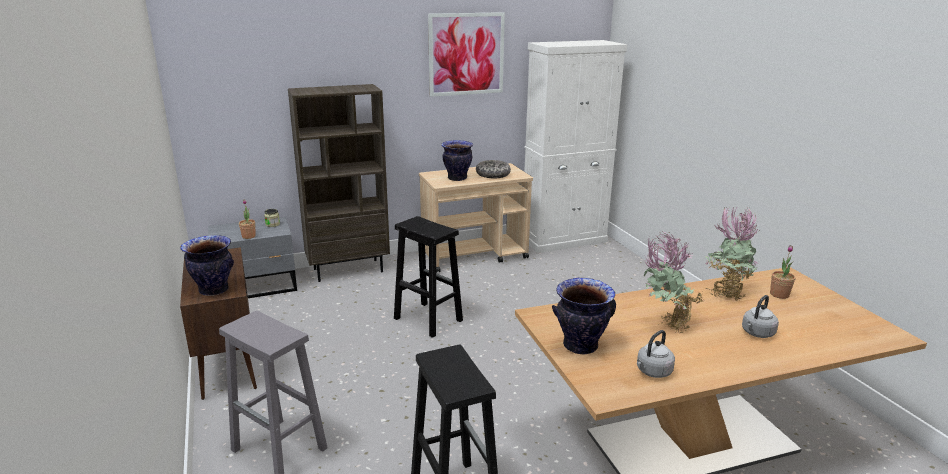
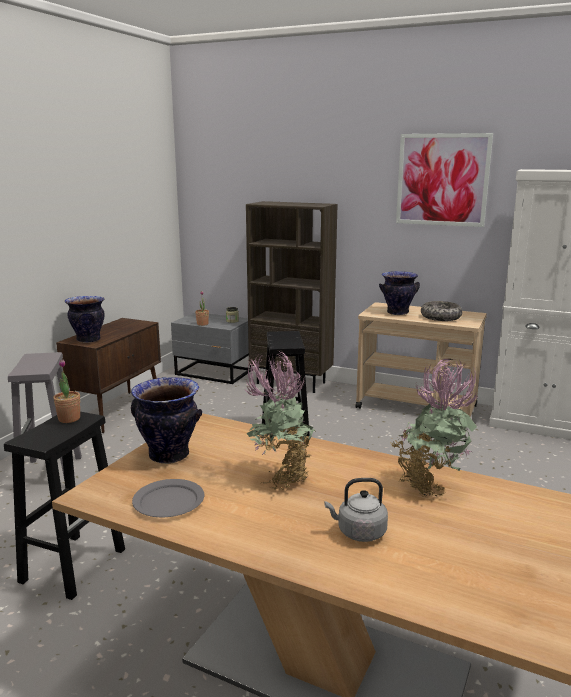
camera: 45 degrees right, 5 degrees down
(652, 372) = (168, 501): grey kettle -> grey plate
(779, 294) = (501, 518): potted plant -> potted plant (69, 419)

